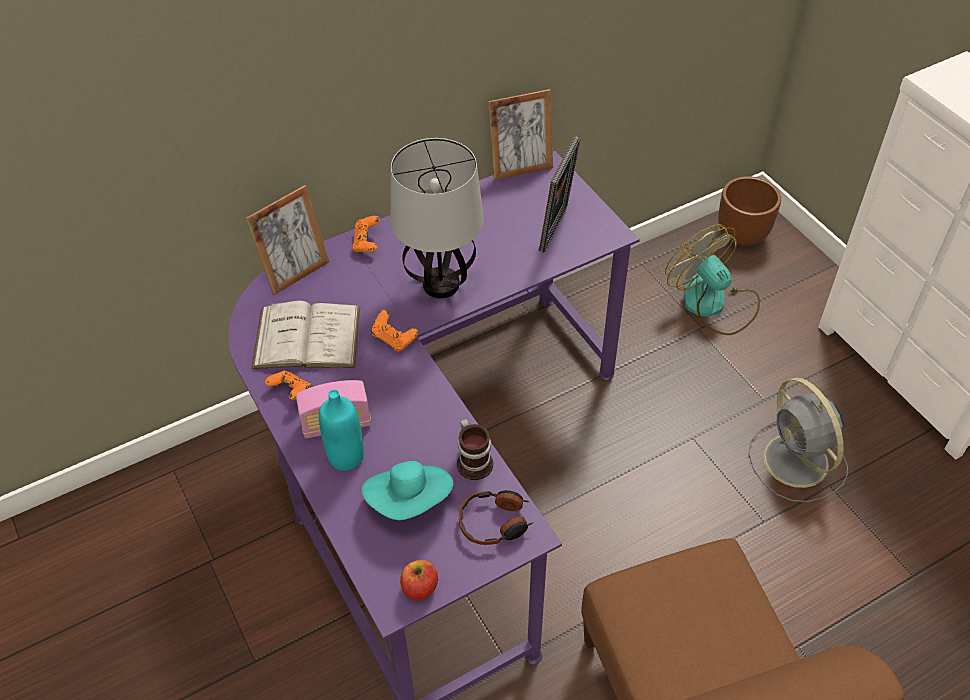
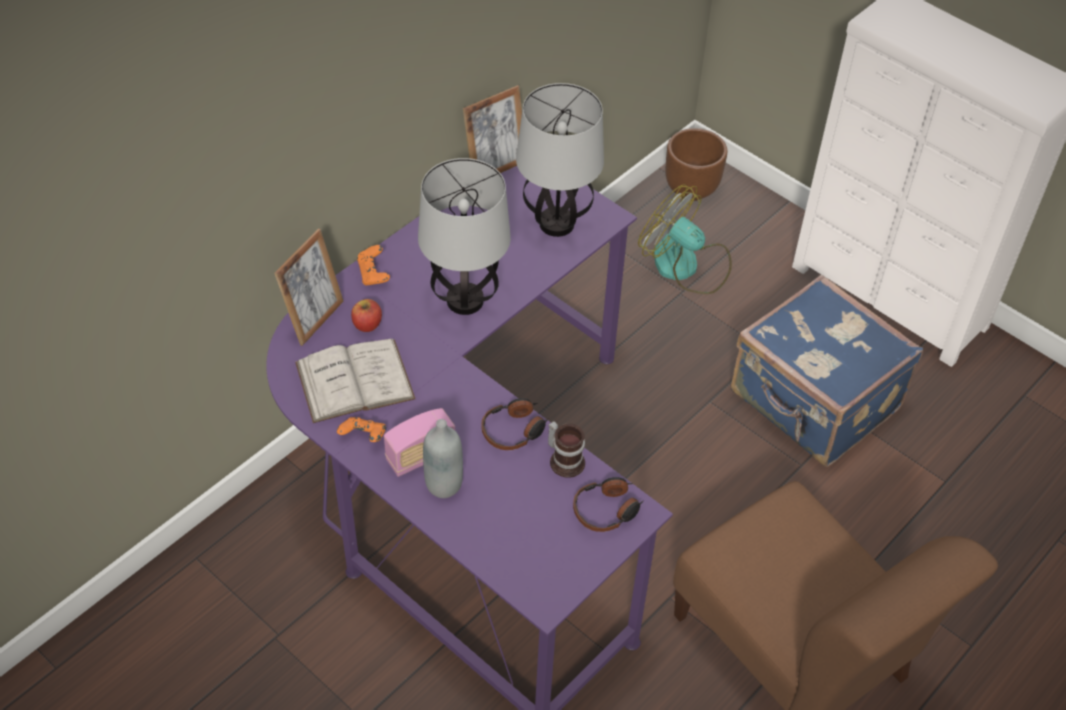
camera: 20 degrees left, 0 degrees up
(346, 457) = (443, 484): turquoise bottle -> grey bottle
(394, 339) = (441, 363): orange game controller -> none
(410, 501) = (521, 509): turquoise hat -> none
(419, 587) = (562, 583): apple -> apple (367, 324)
(436, 419) = (514, 430): none -> headphones
(557, 230) = (555, 223): picture frame -> table lamp
(797, 463) = (813, 403): grey fan -> blue suitcase

